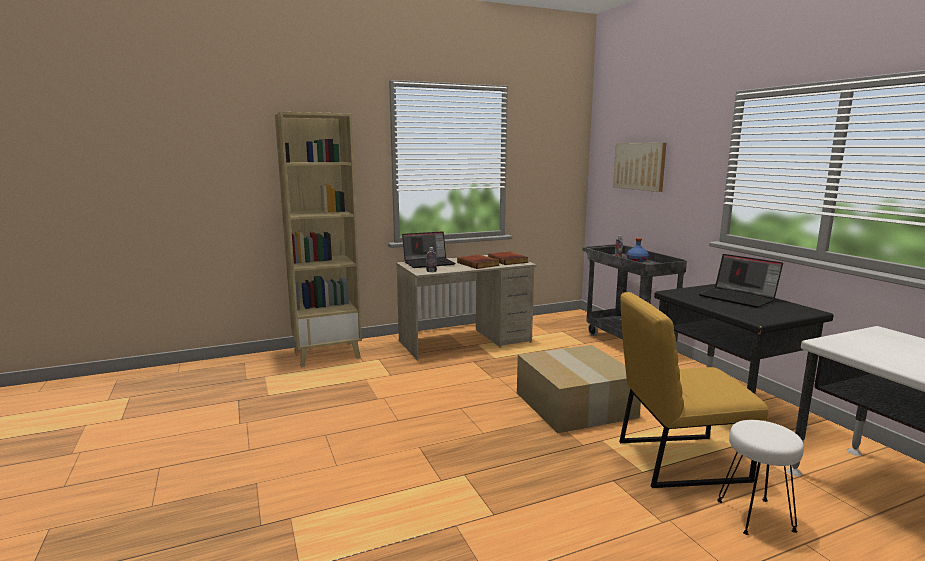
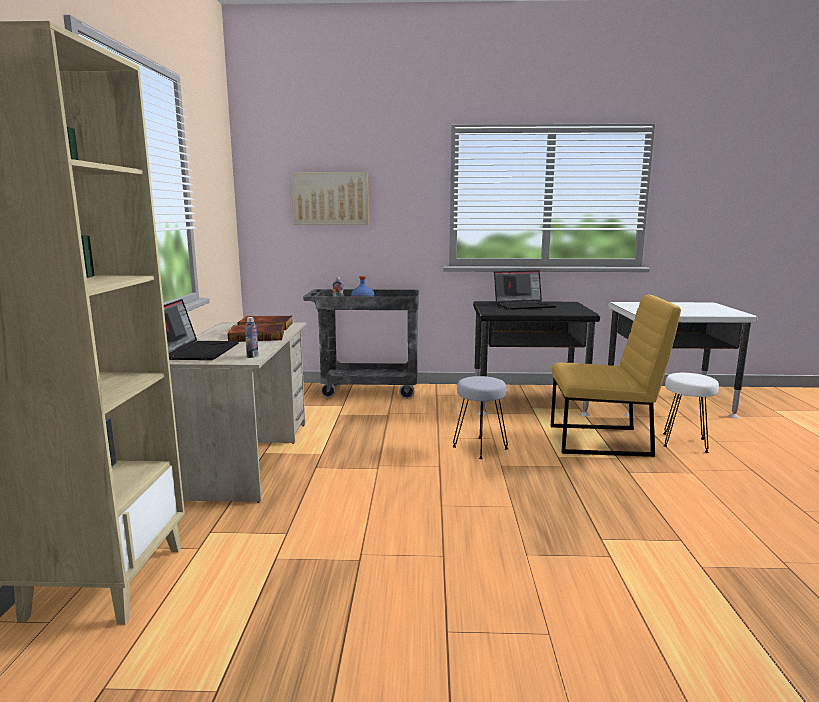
camera: 65 degrees left, 0 degrees up
(573, 404) = (479, 448): cardboard box -> grey stool
(678, 460) = (603, 441): yellow chair -> yellow chair turned 105 degrees counterclockwise

